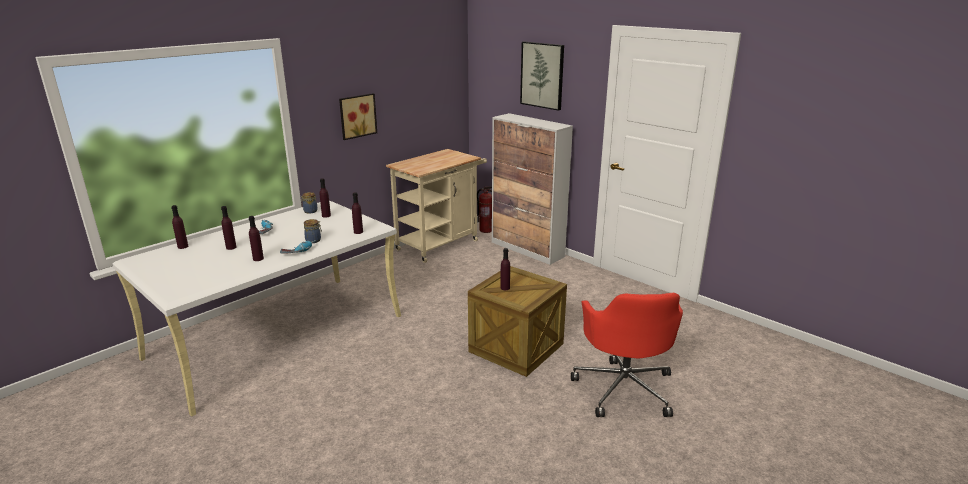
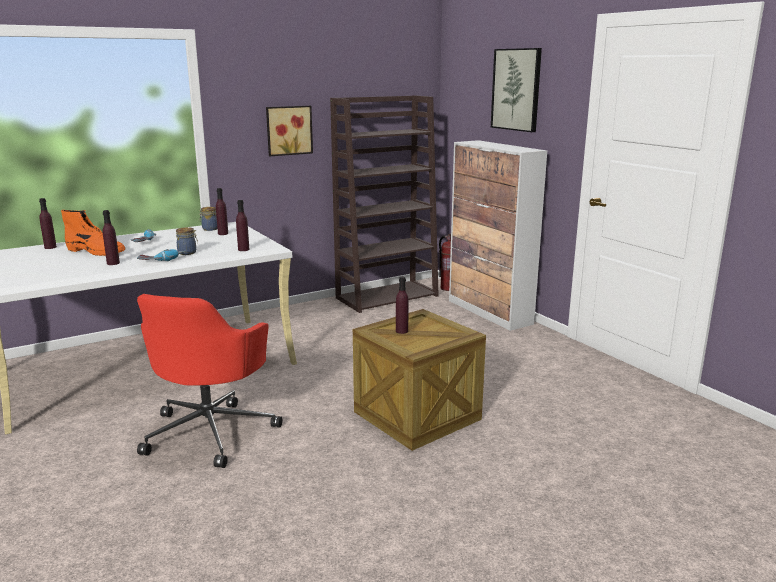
camera: 15 degrees right, 5 degrees down
(231, 247) = (96, 252): purple bottle -> orange boot
(441, 243) = (387, 296): beige cart -> brown bookcase
(624, 387) = (540, 483): red office chair -> red office chair (211, 431)

